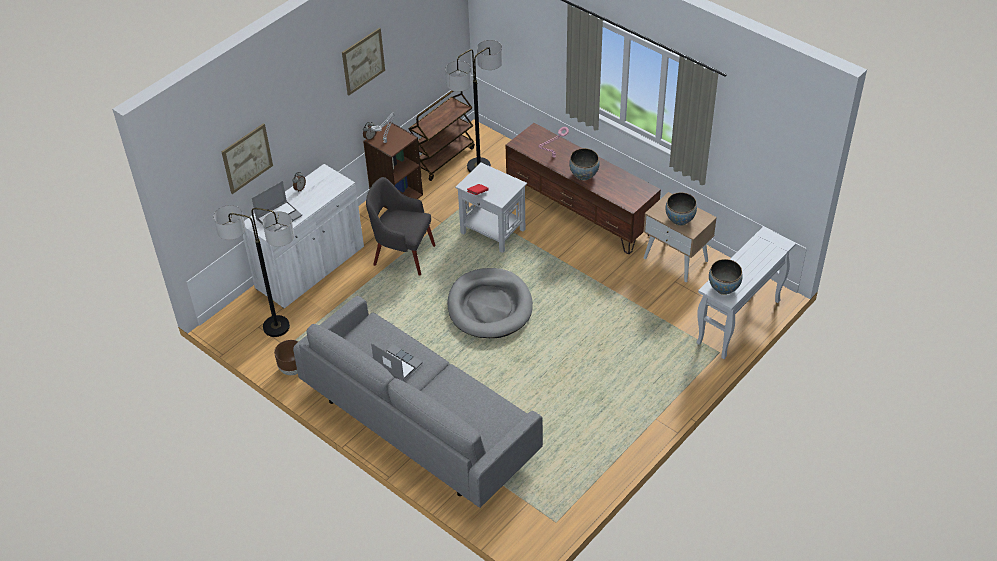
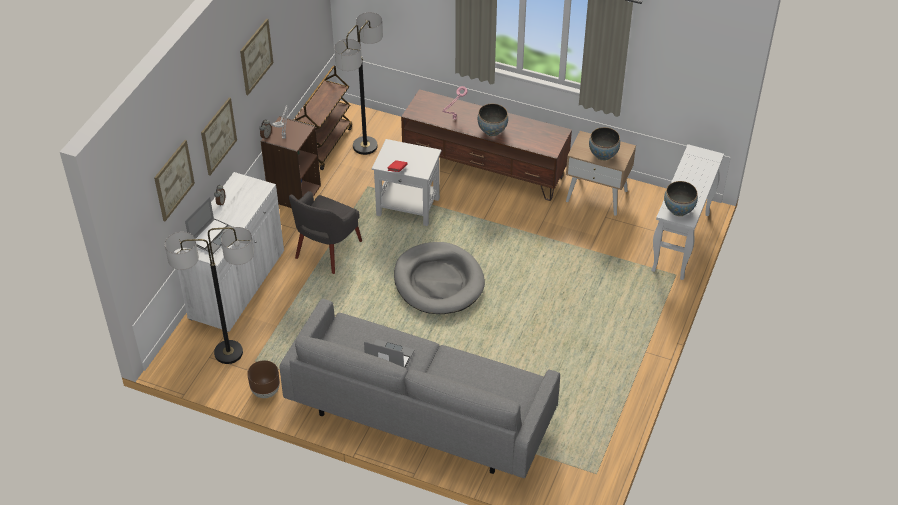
camera: 20 degrees left, 0 degrees up
(308, 127) = (218, 136): none -> picture
(403, 255) = (327, 250): grey armchair -> grey armchair turned 60 degrees counterclockwise

